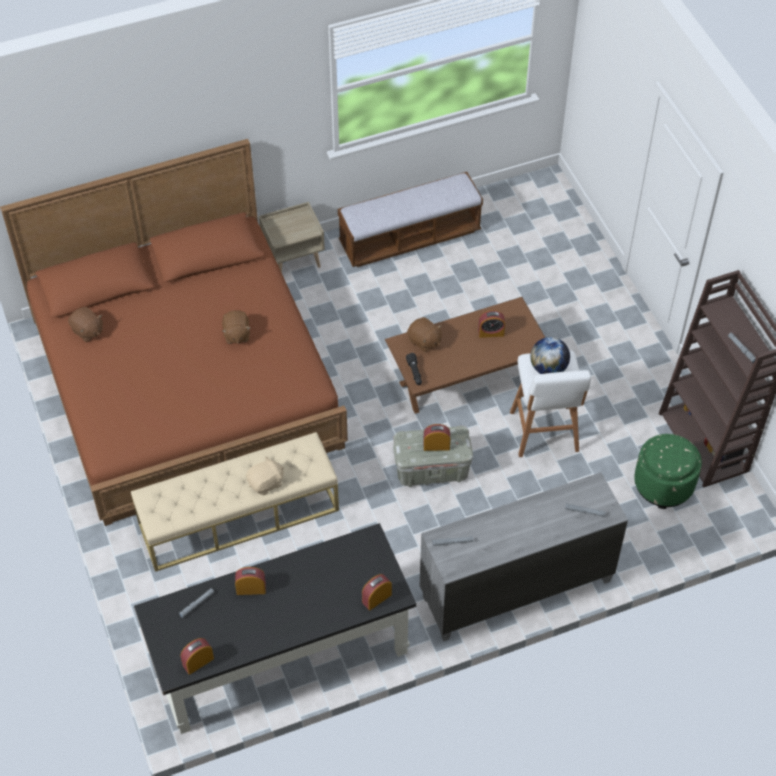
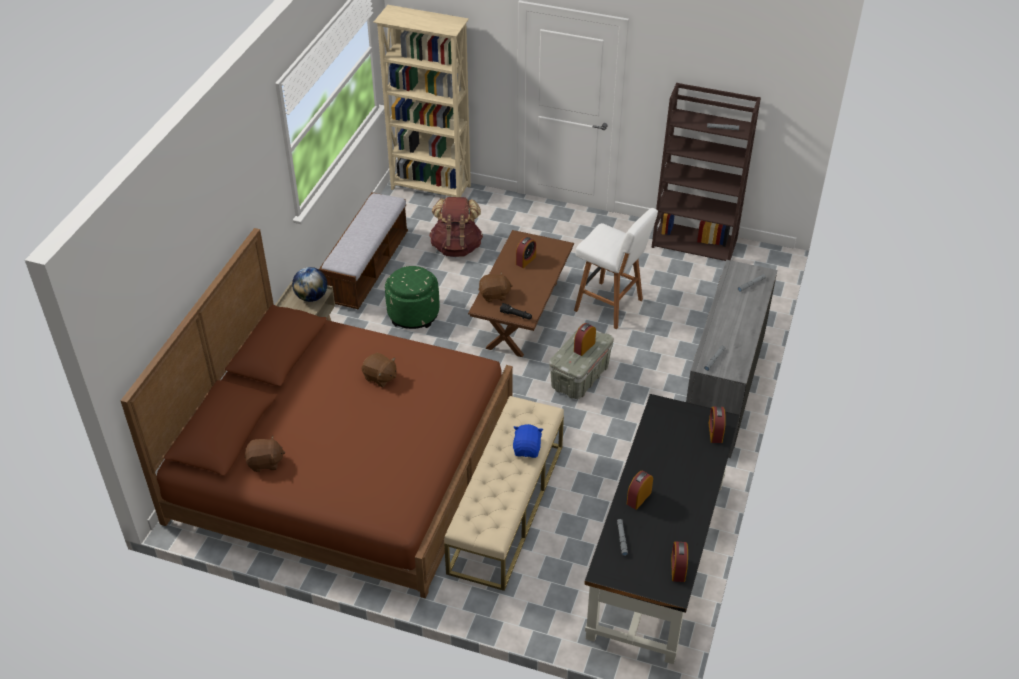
camera: 50 degrees left, 10 degrees down
(266, 483) = (527, 449): beige plush toy -> blue plush toy
(501, 276) = (456, 247): none -> brown backpack
(548, 368) = (605, 240): globe -> globe (311, 297)
(557, 205) = (431, 188): none -> beige bookcase
(663, 484) = (709, 278): green ottoman -> green ottoman (413, 314)

